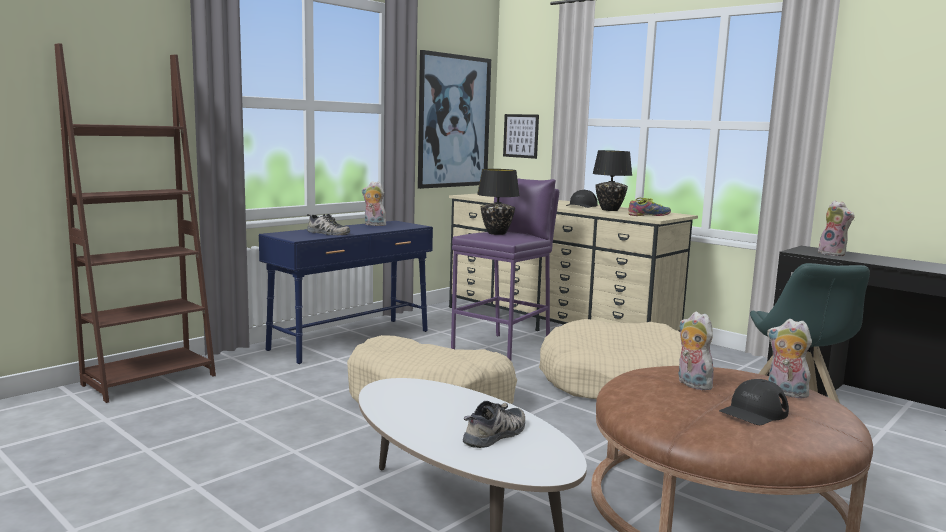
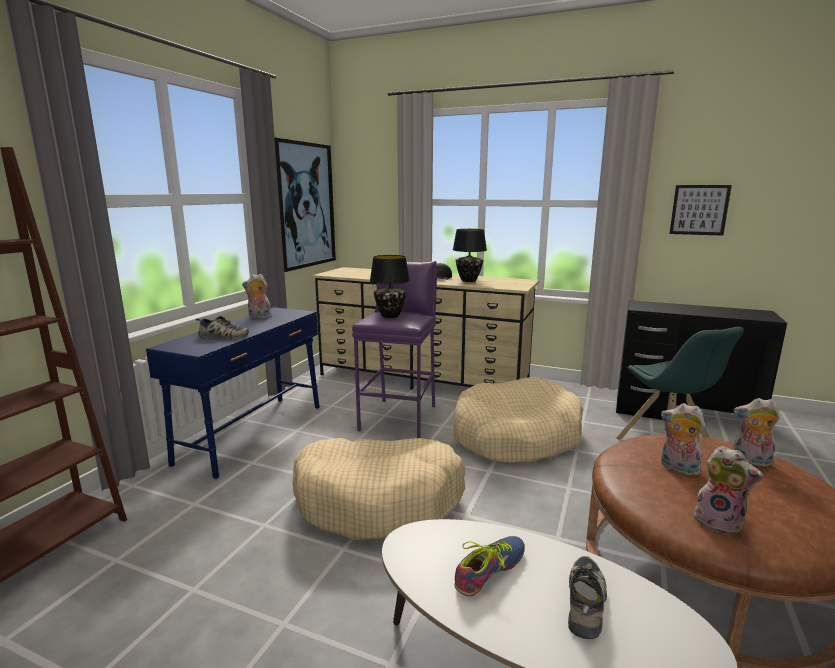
camera: 20 degrees left, 5 degrees up
(521, 136) = (363, 215): picture -> picture (699, 210)
(648, 215) = (507, 284): shoe -> shoe (489, 570)
(753, 412) = (765, 498): black cap -> none
(833, 254) = (665, 307): plush toy -> plush toy (719, 522)

